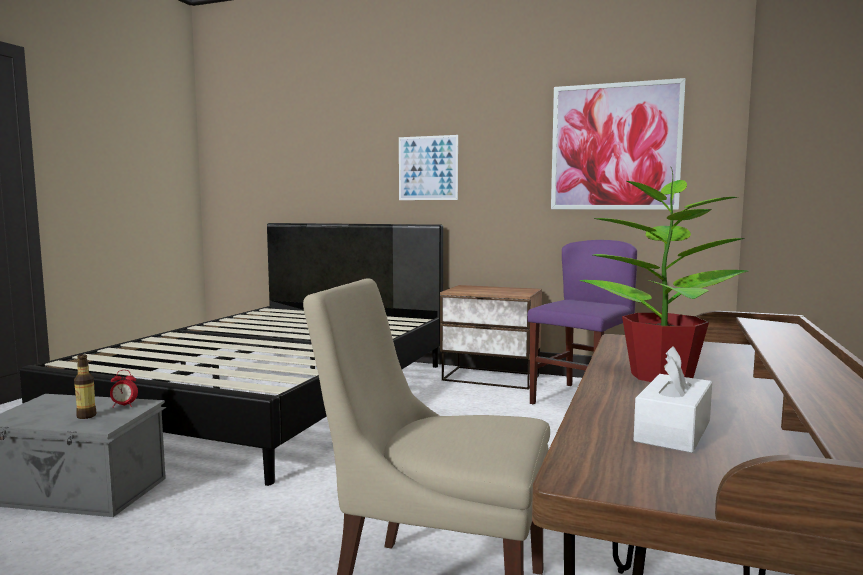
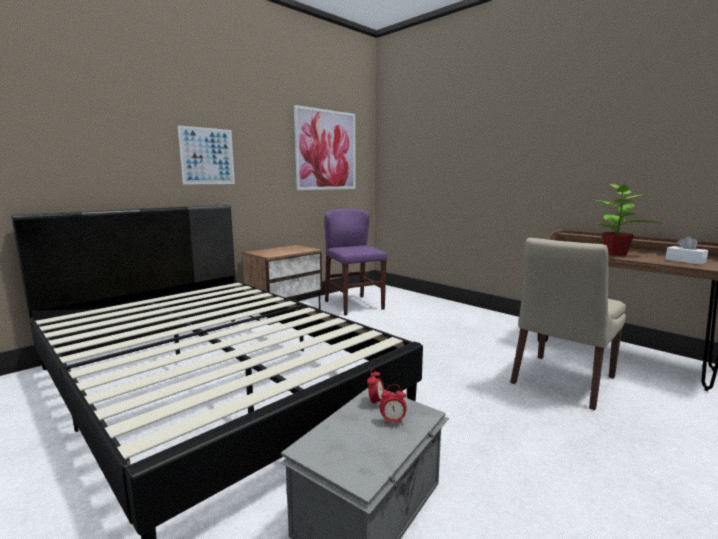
camera: 65 degrees left, 5 degrees up
(86, 416) = (393, 422): bottle -> alarm clock

